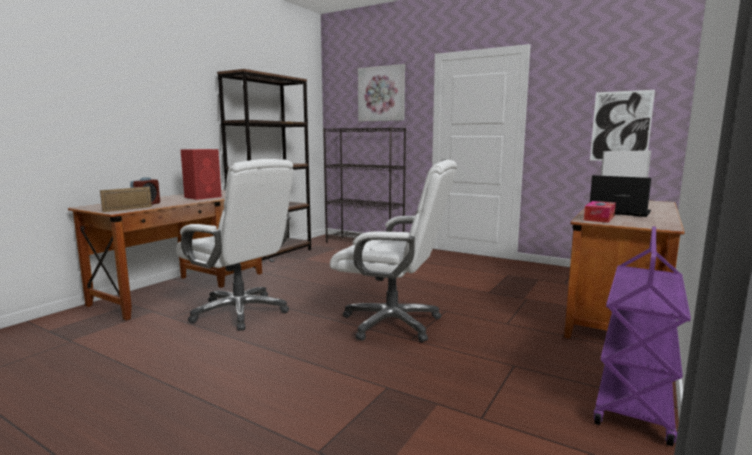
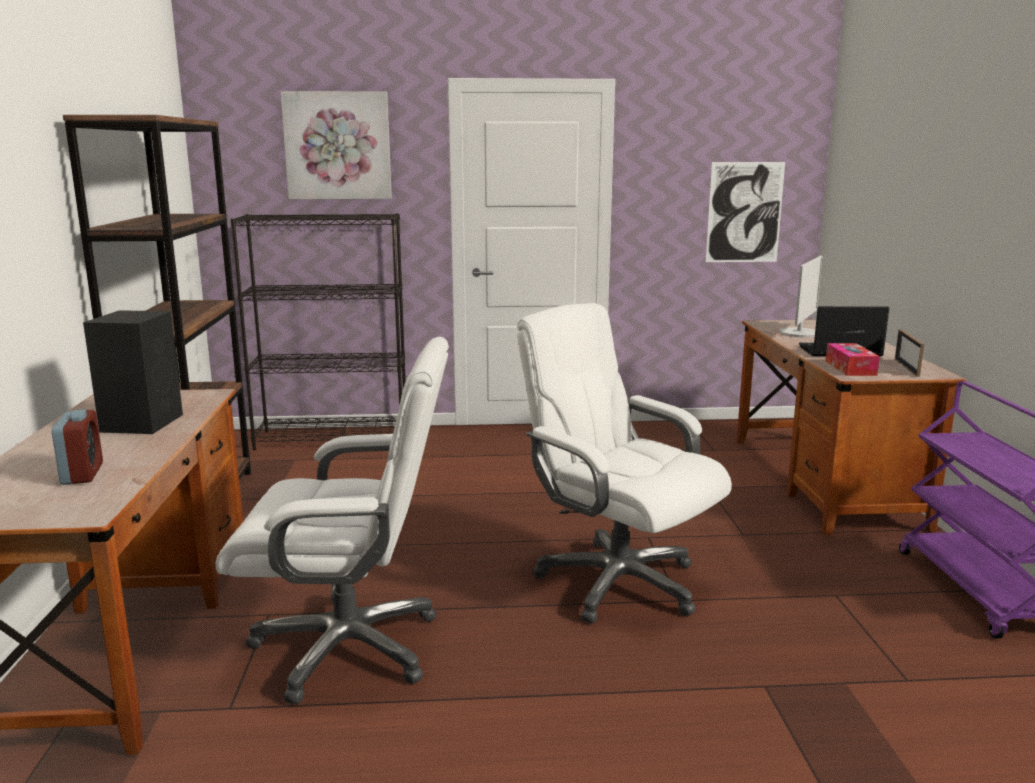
camera: 35 degrees left, 5 degrees up
(128, 209) = (88, 500): picture frame -> picture frame (906, 367)
(203, 197) = (143, 422): red speaker -> black speaker
(393, 323) = (617, 582): white office chair -> white office chair turned 120 degrees counterclockwise

